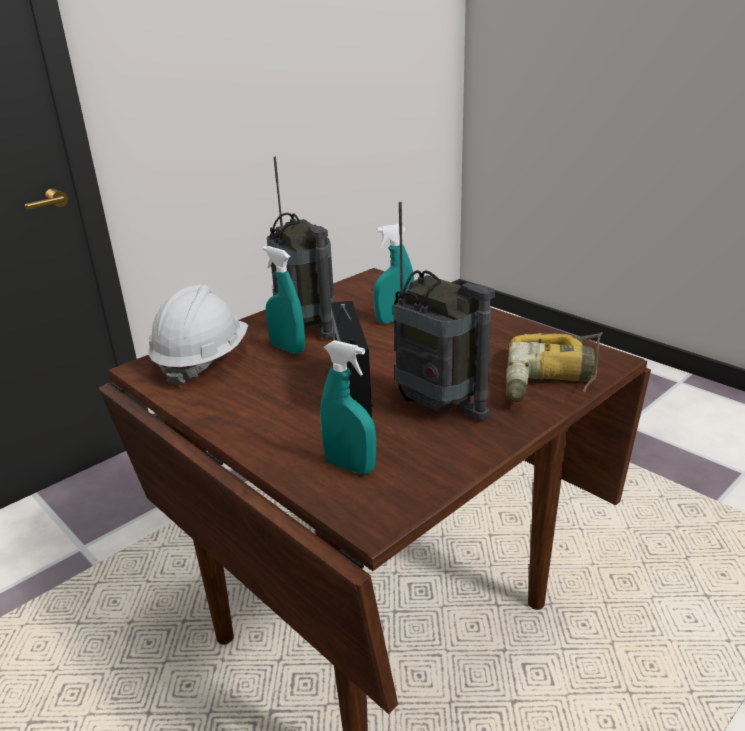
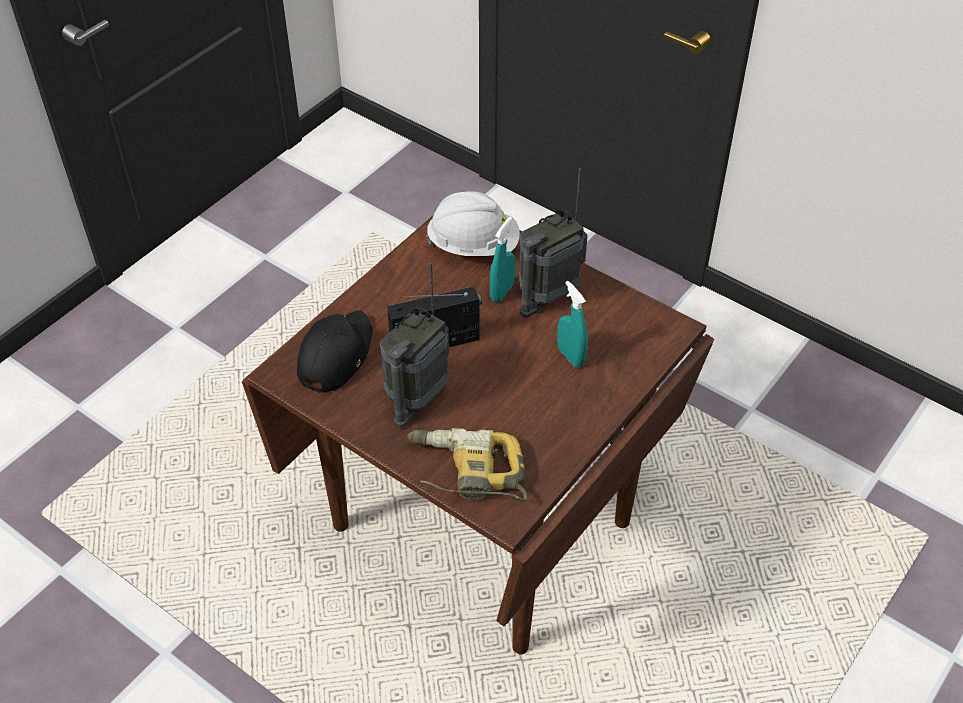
camera: 80 degrees right, 20 degrees up
(350, 466) = (335, 356): turquoise spray bottle -> black cap

